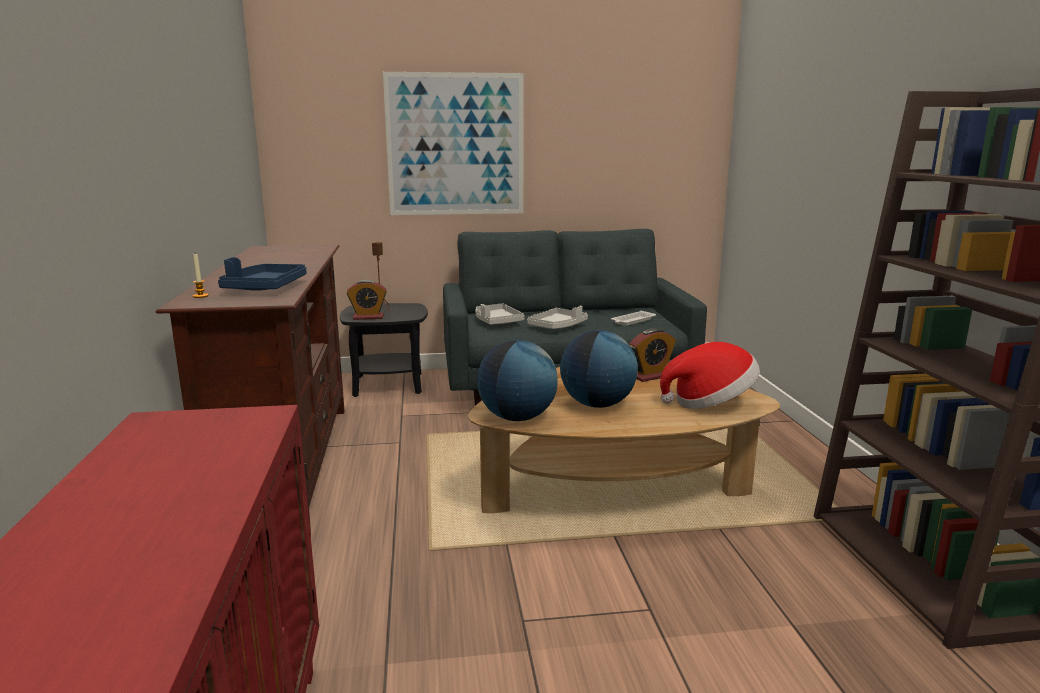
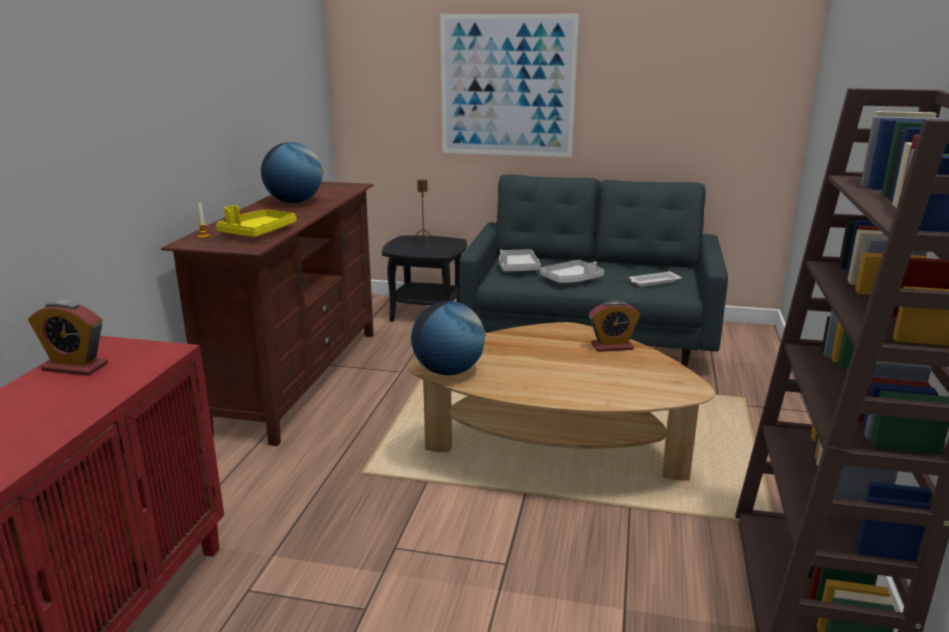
camera: 20 degrees right, 5 degrees up
(265, 288) = (257, 232): blue tray -> yellow tray
(368, 317) = (406, 250): alarm clock -> alarm clock (75, 367)
(597, 405) = (531, 369): globe -> globe (294, 202)
(710, 403) = (641, 384): hat -> none

